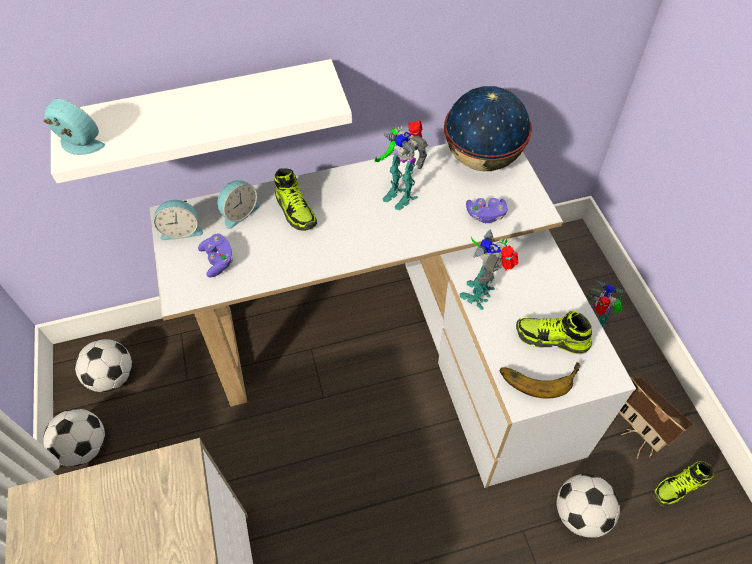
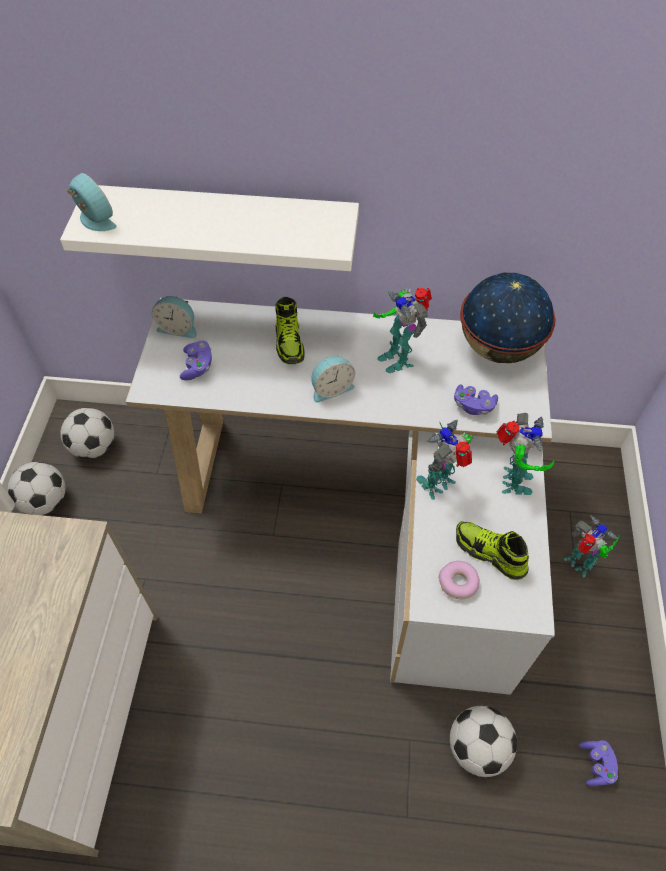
camera: 20 degrees right, 0 degrees up
(239, 213) = (236, 328): alarm clock -> alarm clock (331, 388)
(538, 374) = (458, 583): banana -> donut
(540, 271) = (512, 482): none -> toy robot
(633, 435) = (571, 691): toy house -> none
(678, 488) = (596, 765): shoe -> purple game controller

